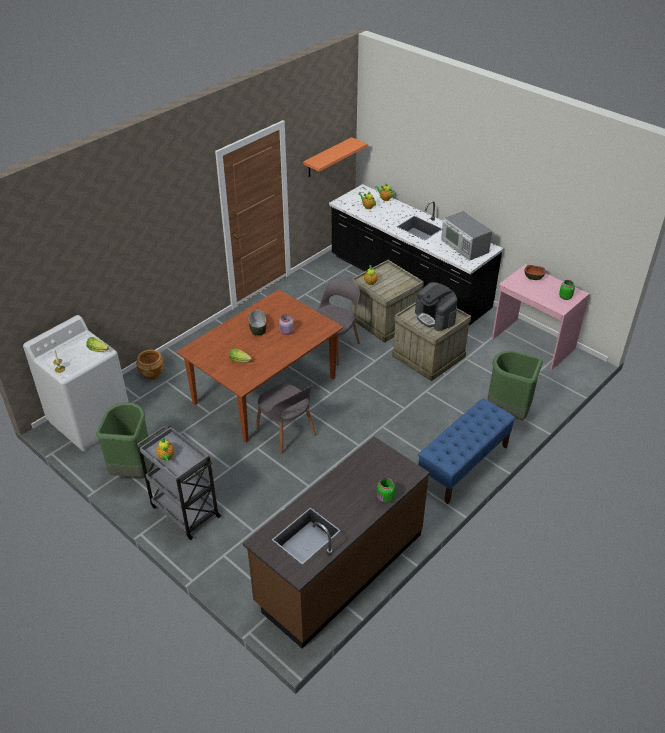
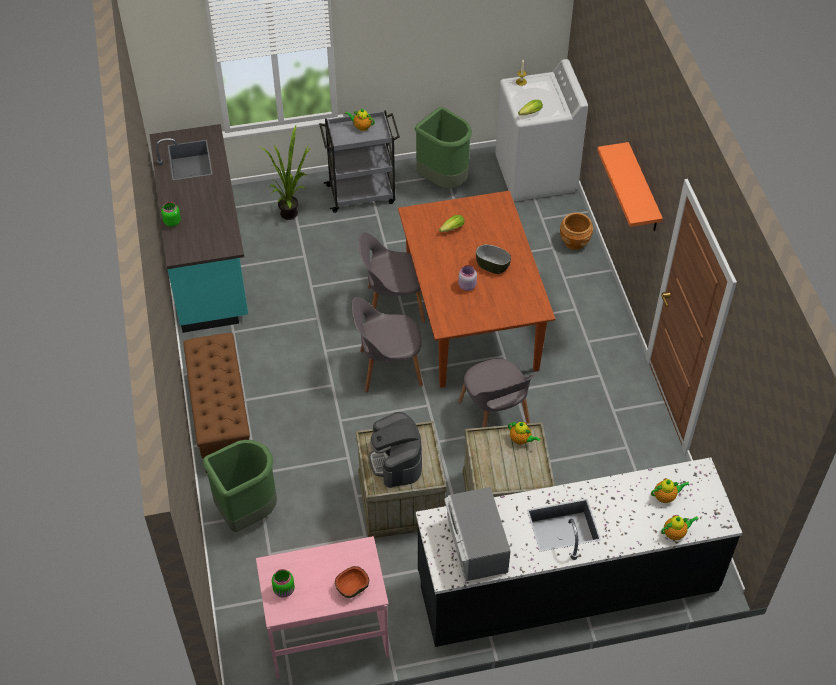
camera: 125 degrees right, 10 degrees up
(240, 544) = (292, 212): none -> potted plant
(328, 157) = (751, 429): orange shelf -> orange shelf (643, 189)
(339, 568) = (207, 260): brown counter -> turquoise counter
(343, 407) = (388, 368): none -> grey chair
(435, 317) = (396, 461): coffee machine -> coffee machine turned 105 degrees counterclockwise
(463, 465) = (221, 417): blue bench -> brown bench
(464, 246) = (475, 545): microwave -> microwave turned 105 degrees counterclockwise

